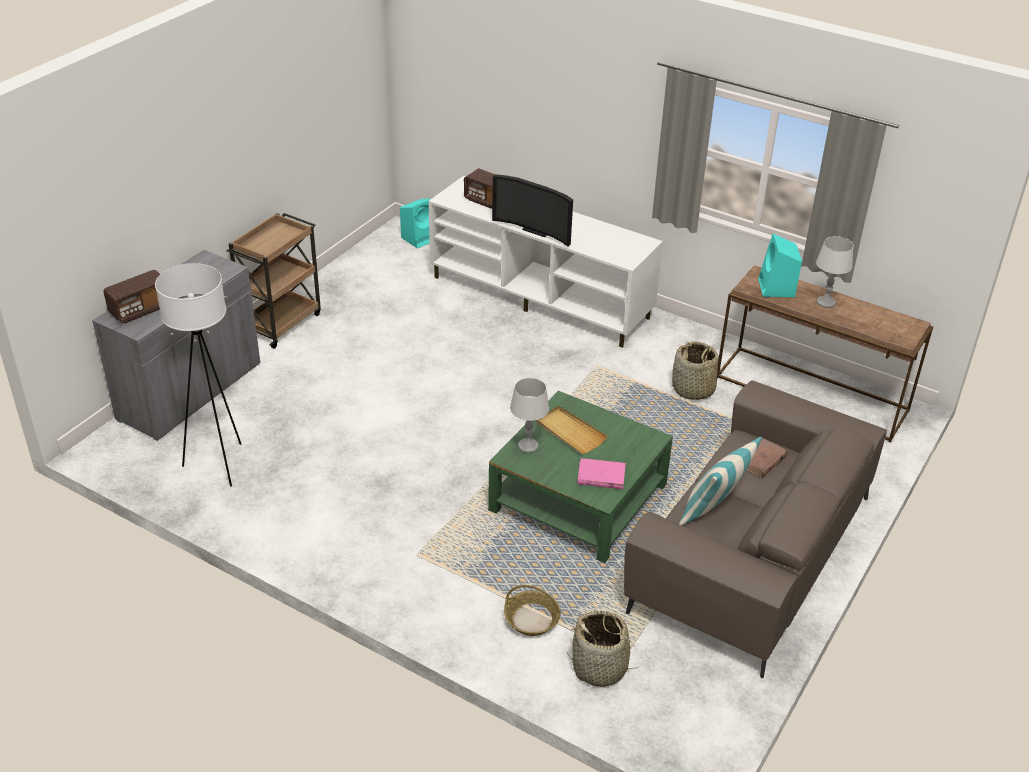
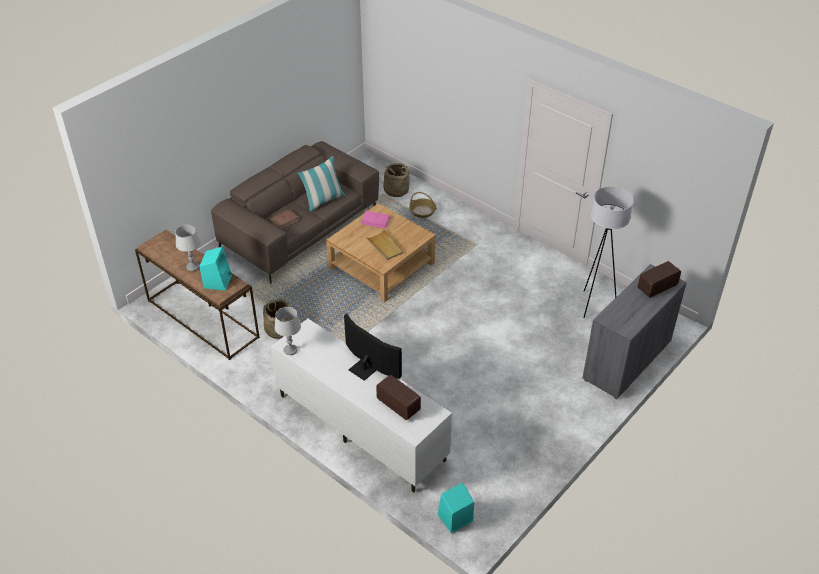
camera: 170 degrees left, 5 degrees up
(281, 323) = (572, 420): brown cart -> none
(528, 446) = (411, 240): grey table lamp -> grey table lamp (290, 350)
(578, 497) = (381, 266): green coffee table -> beige coffee table

